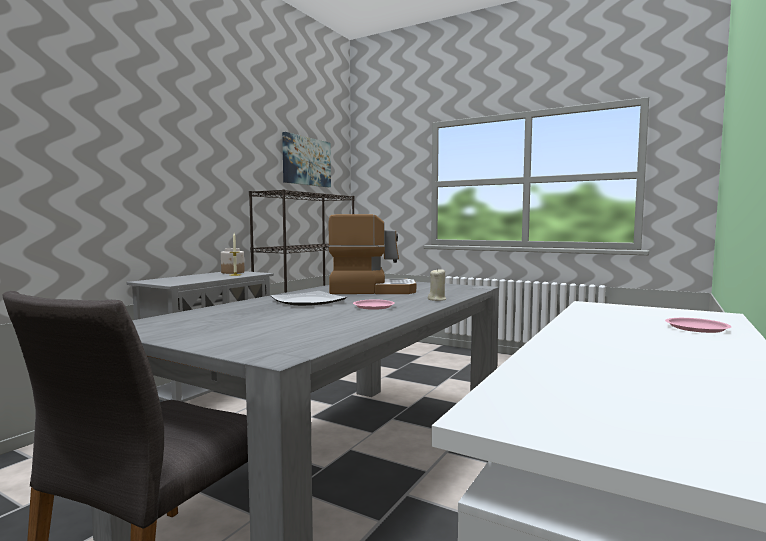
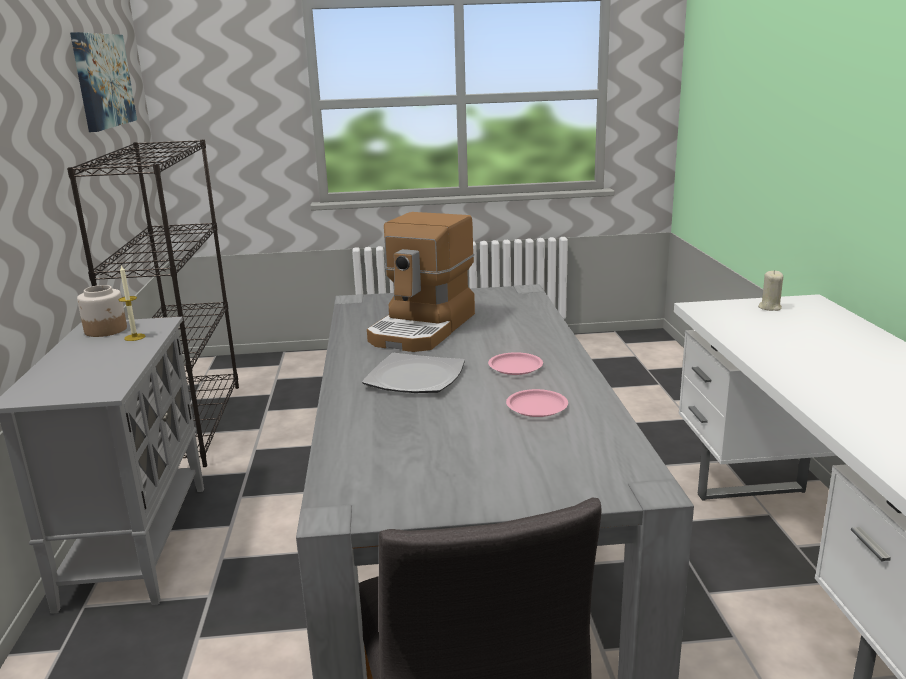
camera: 35 degrees left, 15 degrees up
(371, 290) = (424, 328): coffee machine -> coffee machine turned 150 degrees clockwise
(437, 299) = (541, 331): beige candle -> beige candle (769, 307)
(697, 328) = (836, 330): pink plate -> pink plate (537, 407)

